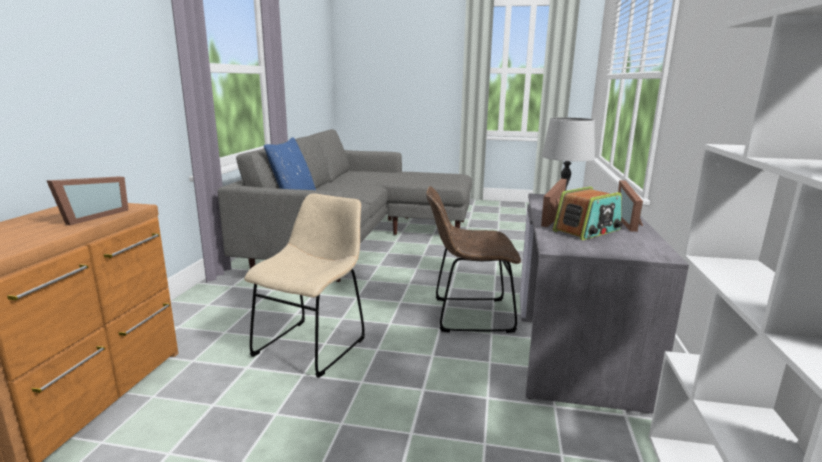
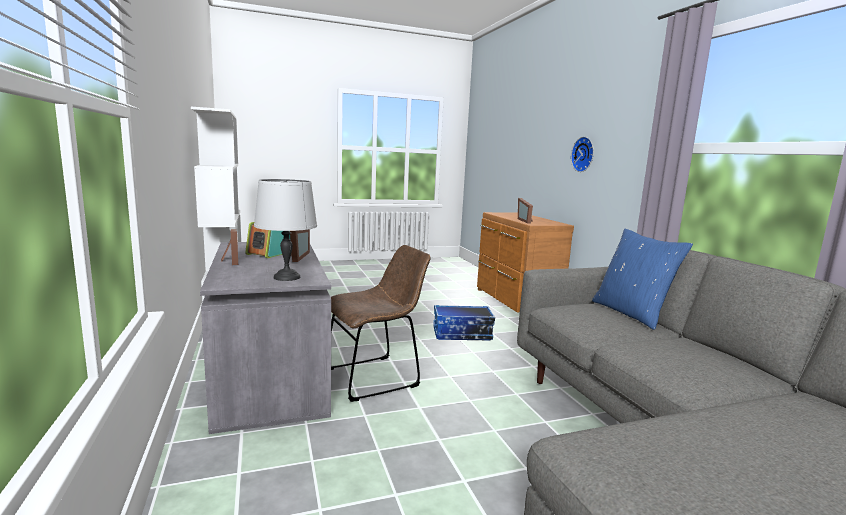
camera: 150 degrees right, 5 degrees down
(53, 72) = (584, 154): none -> wall clock
(313, 344) = (461, 334): beige chair -> storage box

